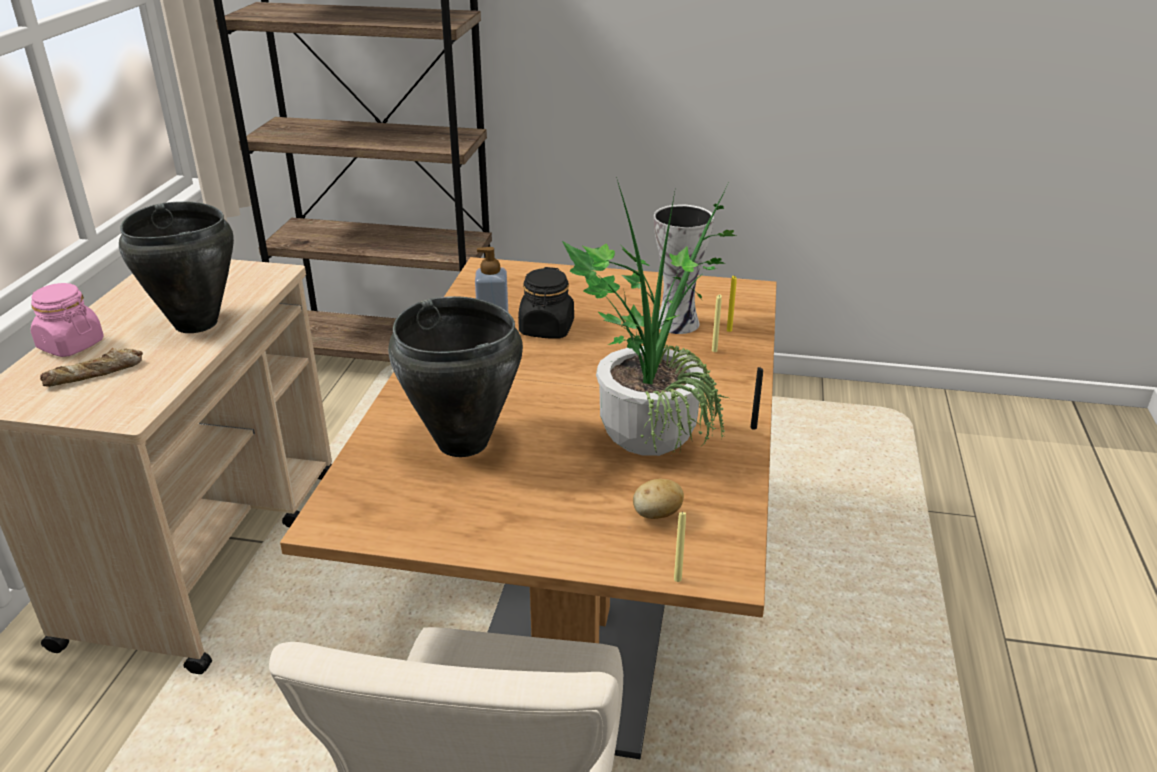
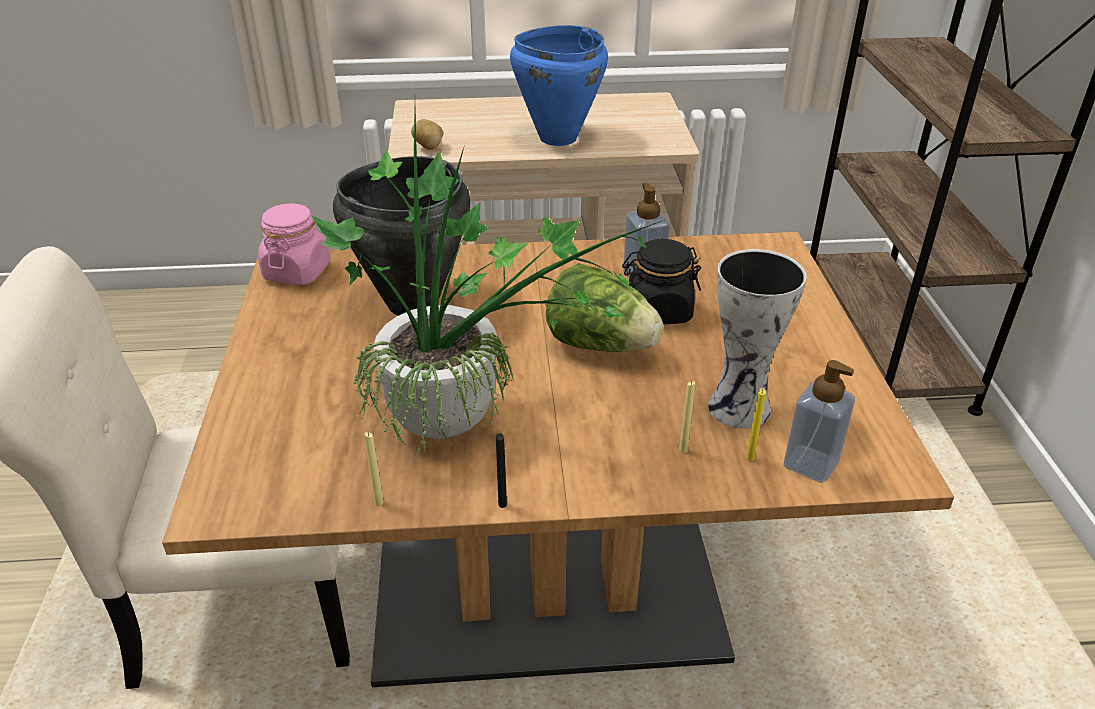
camera: 75 degrees right, 5 degrees up
(71, 345) = (499, 106): pink jar -> pink jar (297, 272)
(95, 374) = (462, 126): bread -> none
(195, 324) = (557, 138): black cooking pot -> blue cooking pot
(579, 360) = (600, 345): none -> lettuce
(657, 515) = (309, 444): potato -> potato (429, 147)
(677, 579) = (205, 472): yellow candle -> yellow candle (379, 502)
(740, 313) = (810, 464): none -> soap dispenser

